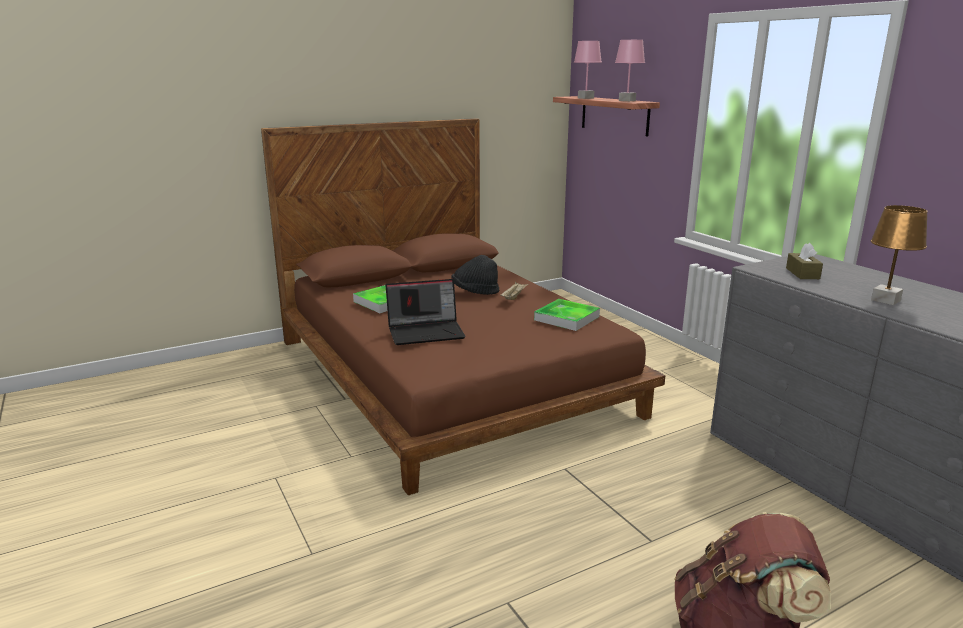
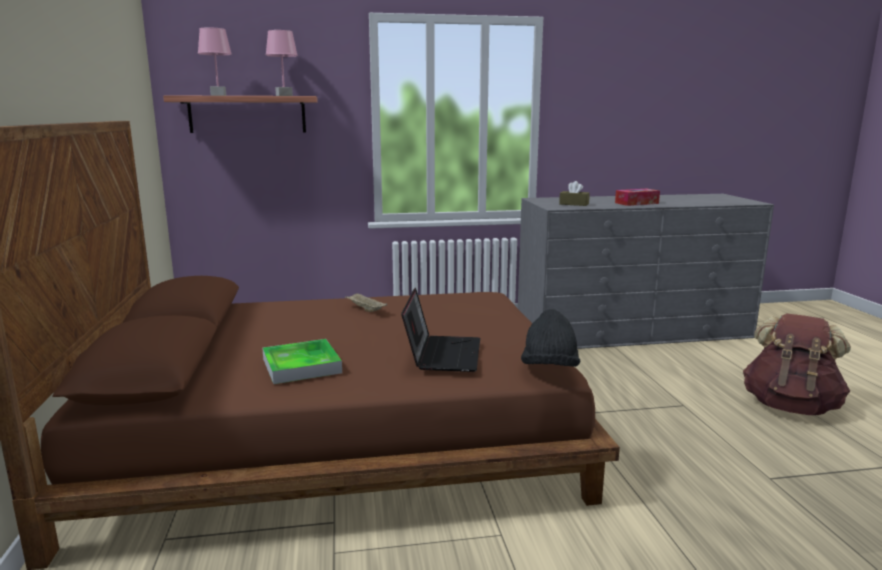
camera: 70 degrees left, 5 degrees down
(475, 292) = (328, 321): black hat -> black hat (549, 369)
(566, 318) = (447, 302): tray -> none
(886, 300) = (636, 203): brown table lamp -> tissue box

